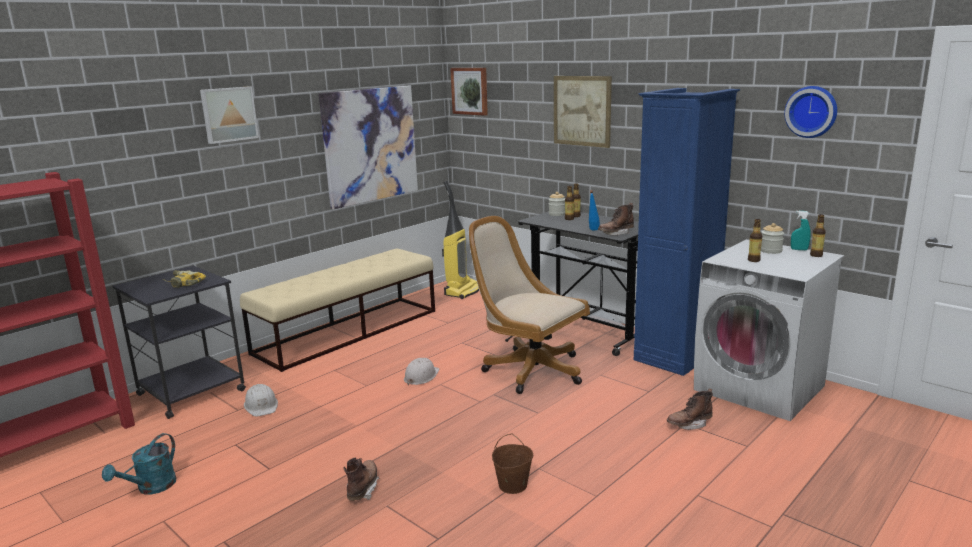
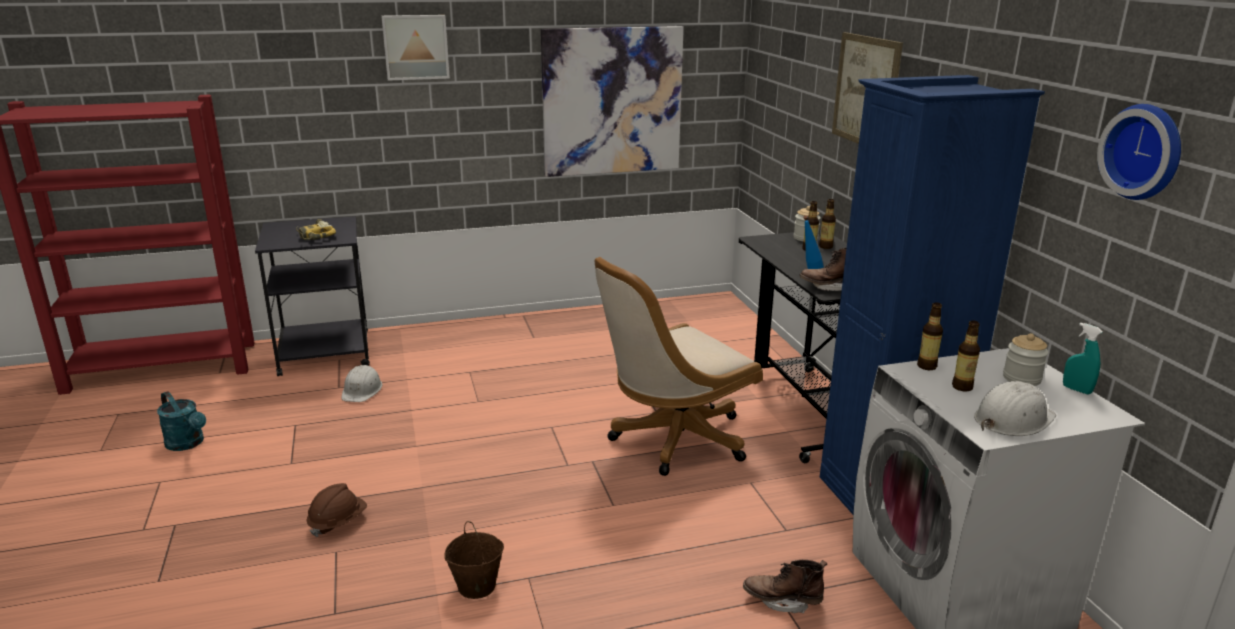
camera: 30 degrees right, 5 degrees up
(151, 488) = (188, 444): turquoise watering can -> turquoise watering can turned 105 degrees counterclockwise
(348, 331) = (535, 329): beige bench -> none
(362, 489) = (337, 522): brown boot -> brown hard hat
(421, 376) = (543, 410): white hard hat -> white hard hat (1012, 419)
(463, 291) = (716, 312): vacuum cleaner -> none
(470, 91) = (766, 41): picture -> none
(528, 368) = (671, 441): office chair -> office chair turned 105 degrees counterclockwise
(816, 255) = (1088, 409): bottle -> bottle (926, 366)

